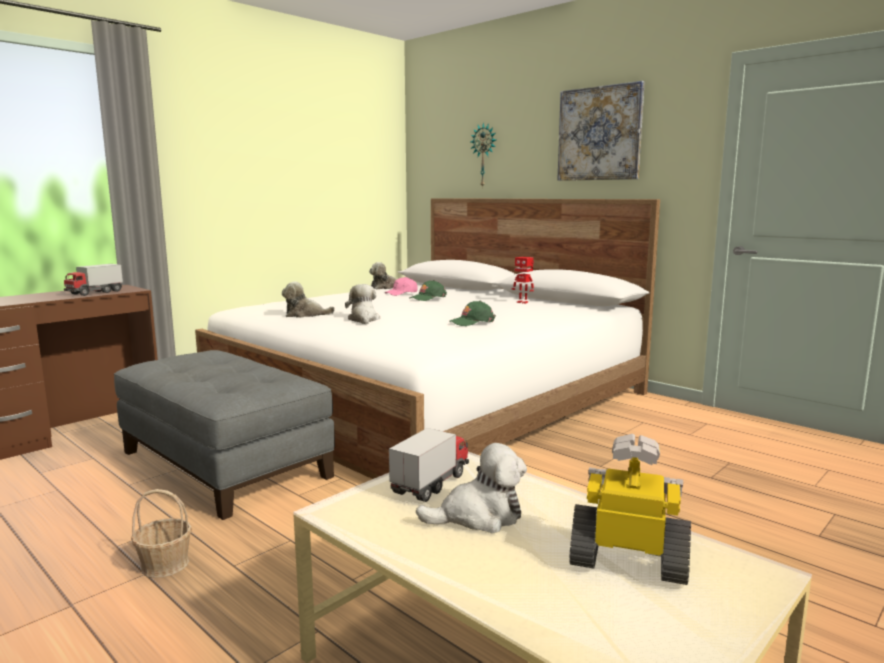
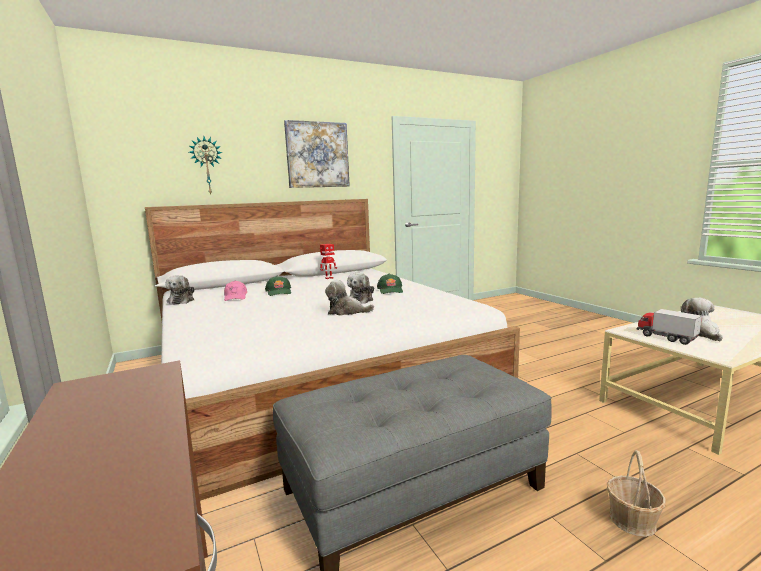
camera: 70 degrees left, 0 degrees up
(94, 293) = (142, 398): toy truck -> none
(305, 315) = (299, 327): plush toy -> plush toy (361, 299)
(629, 560) = (721, 318): toy robot -> none

